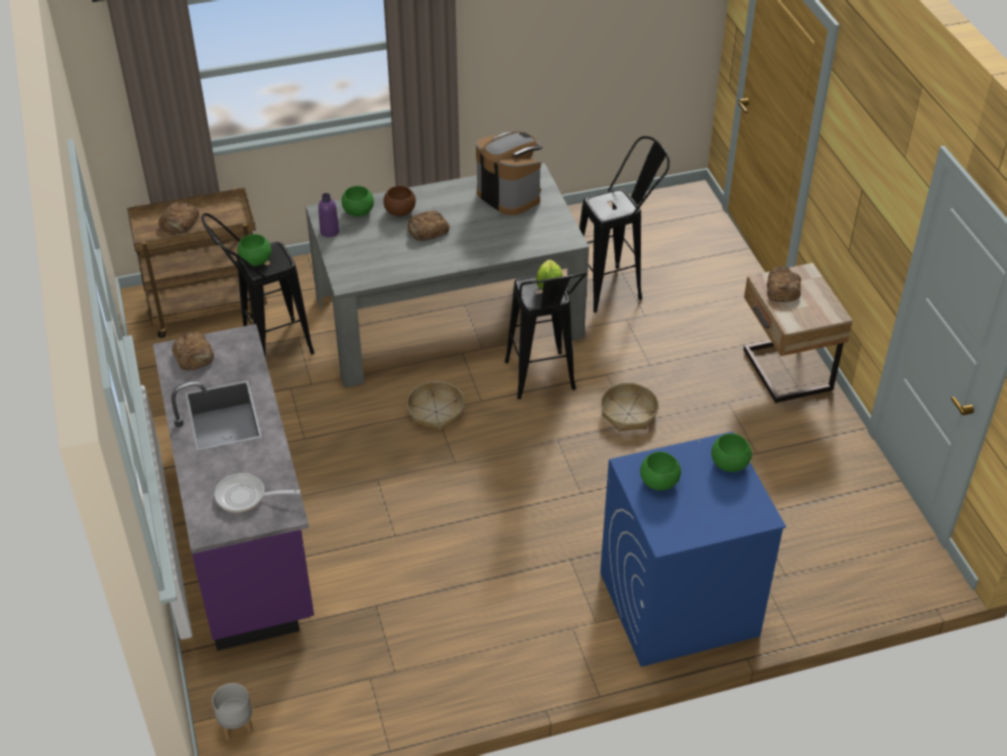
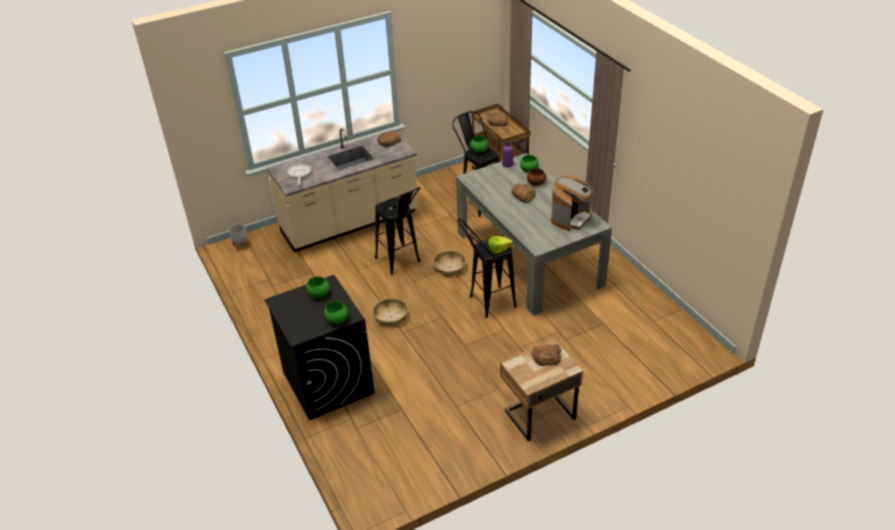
camera: 80 degrees right, 5 degrees down
(246, 533) = (350, 223): purple counter -> beige counter
(616, 286) = (589, 323): black stool -> black stool (401, 264)
(628, 414) = (473, 343): basket -> basket (391, 316)
(677, 604) = (327, 382): blue washing machine -> black washing machine

